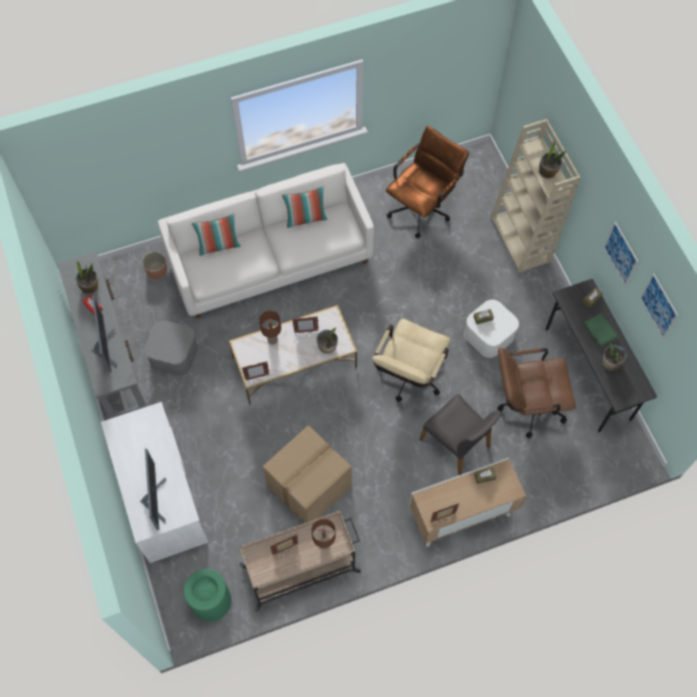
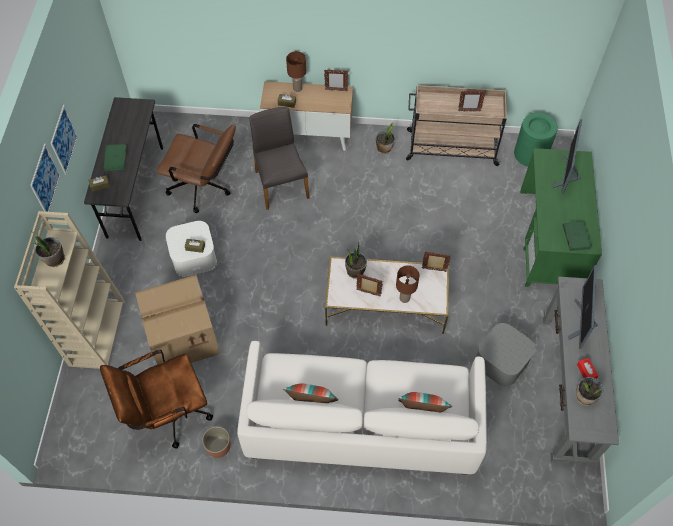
camera: 155 degrees left, 5 degrees down
(129, 430) = (576, 237): none -> green book
(157, 271) = (492, 464): planter -> planter (218, 447)
(161, 495) = (549, 241): white desk -> green desk
(309, 487) = (420, 199): cardboard box -> cardboard box (184, 336)
(324, 543) = (436, 104): brown table lamp -> brown table lamp (297, 88)
(408, 378) = (289, 249): beige office chair -> none
(611, 363) = (128, 132): potted plant -> potted plant (384, 148)
(659, 306) = (77, 75): picture -> picture (45, 180)

